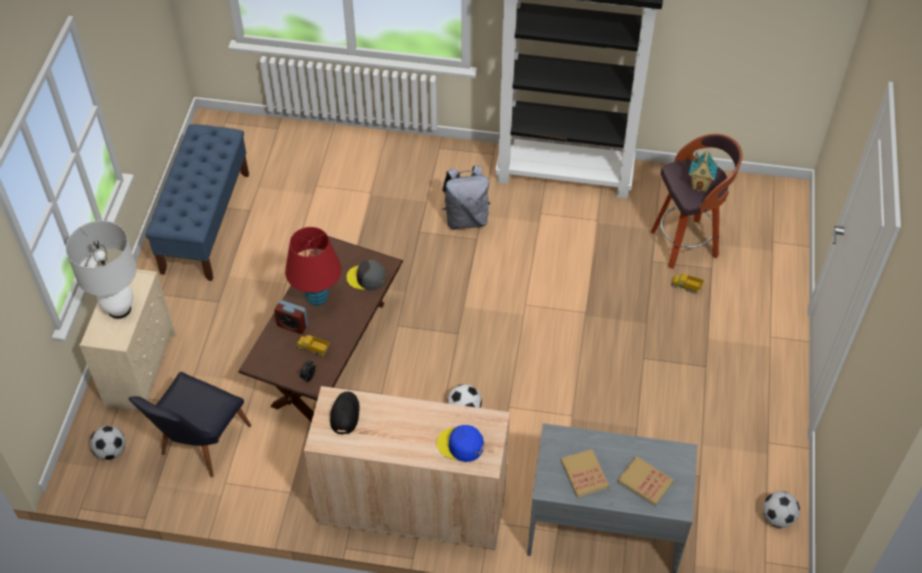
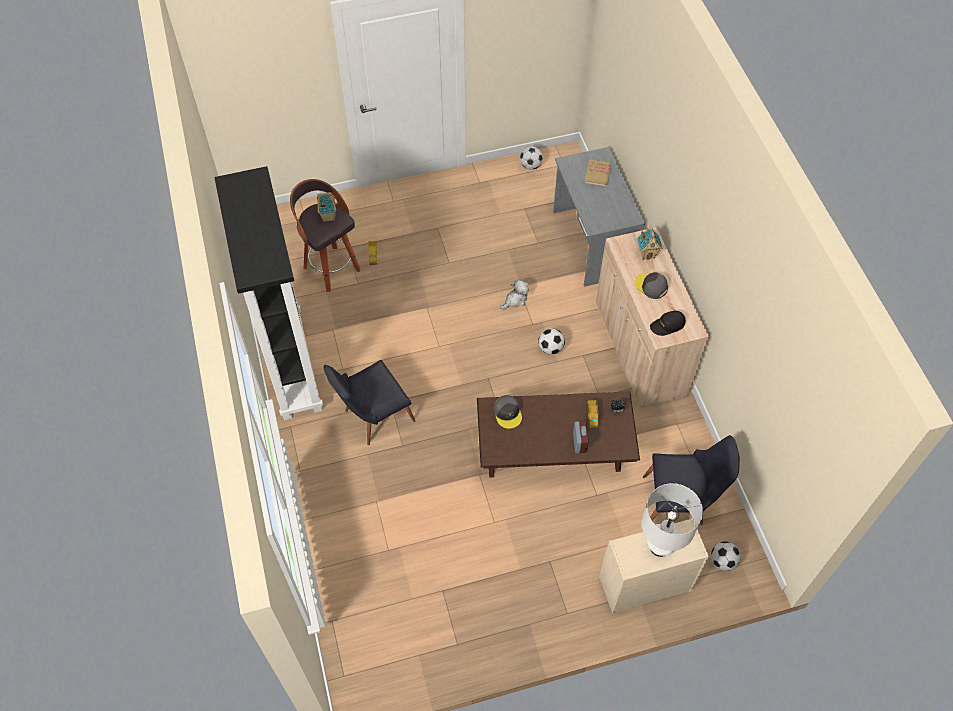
camera: 115 degrees left, 5 degrees up
(206, 222) = (473, 621): blue bench -> none
(317, 298) = (545, 438): red table lamp -> none
(409, 425) = (651, 286): none -> grey cap
(460, 445) = (647, 254): blue cap -> toy house
(466, 218) = (372, 417): grey backpack -> black chair
(553, 404) = (515, 299): none -> plush toy
(584, 474) = (611, 203): book -> none

